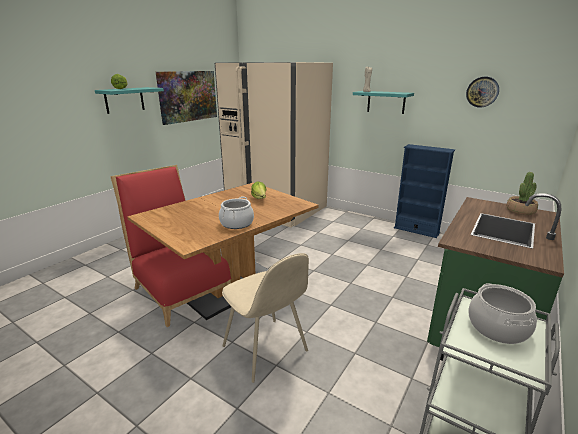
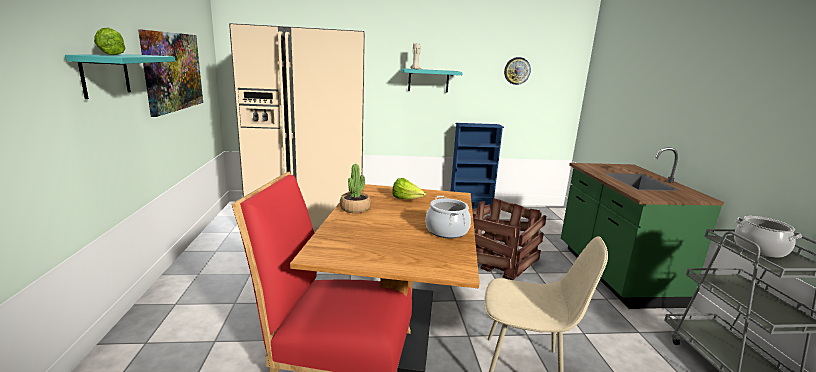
camera: 40 degrees left, 5 degrees down
(373, 276) = (499, 260): none -> crate
(520, 211) = (617, 167): potted plant -> potted plant (355, 208)

